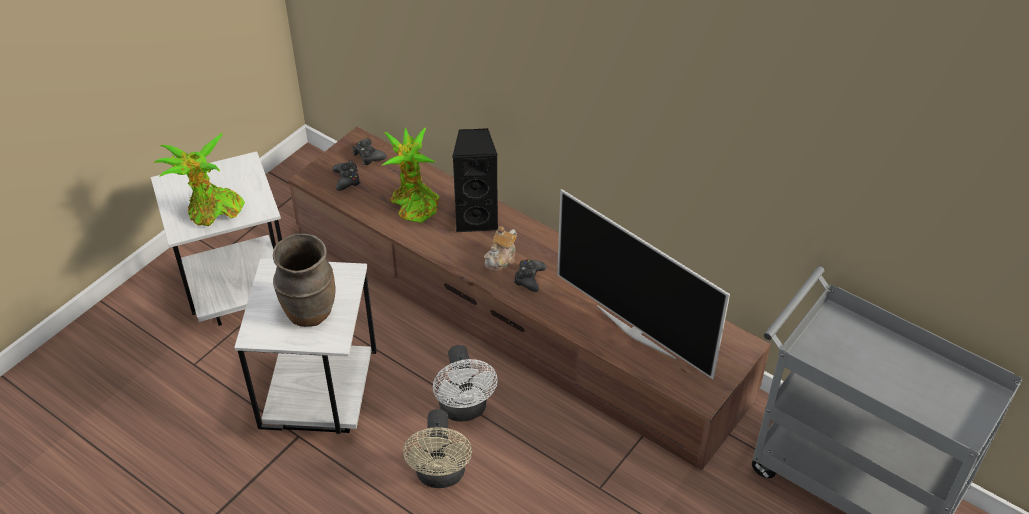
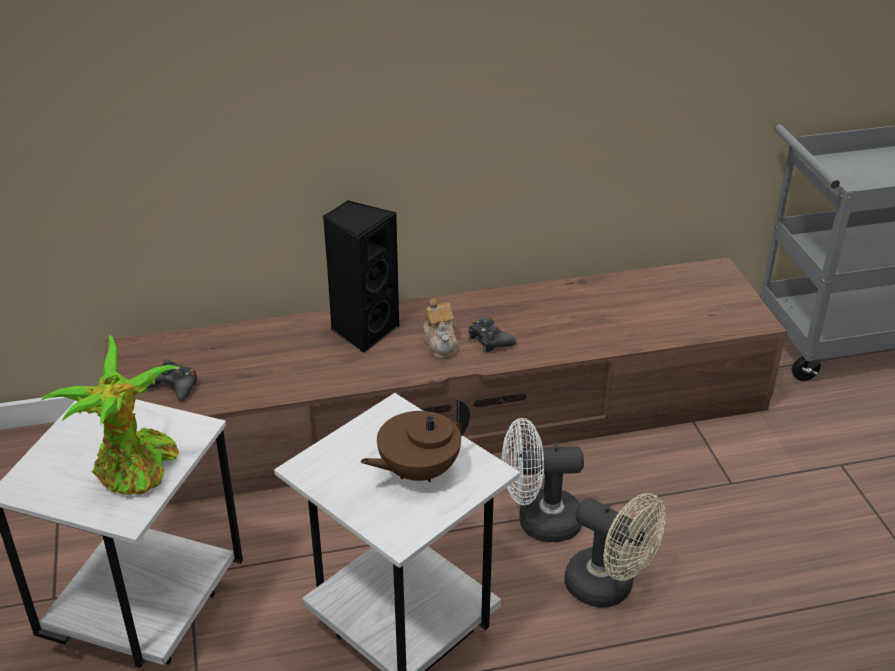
camera: 50 degrees left, 10 degrees down
(309, 312) = (417, 470): brown vase -> brown teapot
(368, 155) = (162, 353): black game controller -> none
(413, 203) = (281, 359): potted plant -> none
(464, 410) = (538, 521): white fan -> white fan turned 150 degrees clockwise
(636, 331) = (634, 314): television -> none

